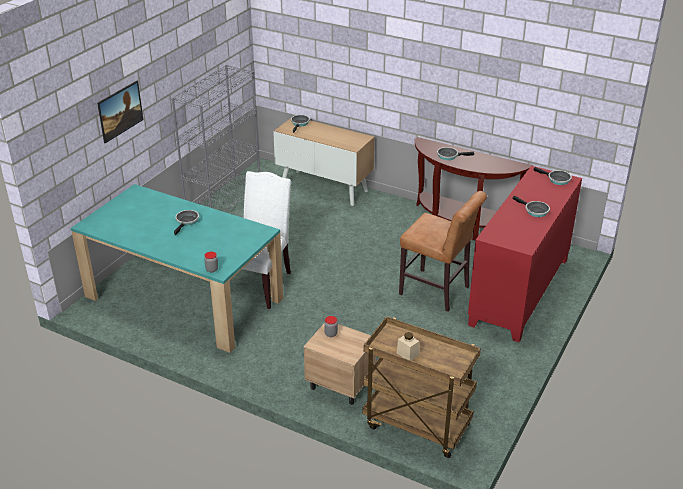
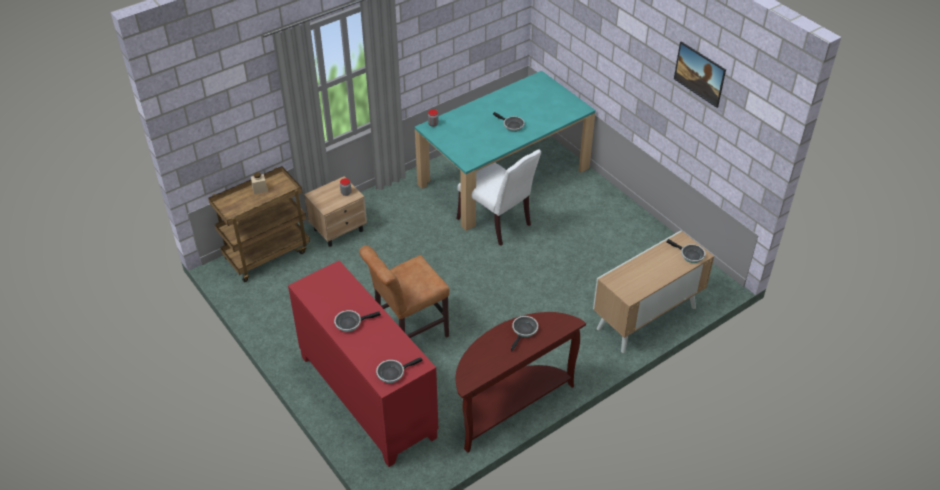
camera: 115 degrees right, 10 degrees up
(122, 121) = (602, 54): picture -> picture (697, 83)
(224, 202) = (651, 234): grey bookcase -> none

